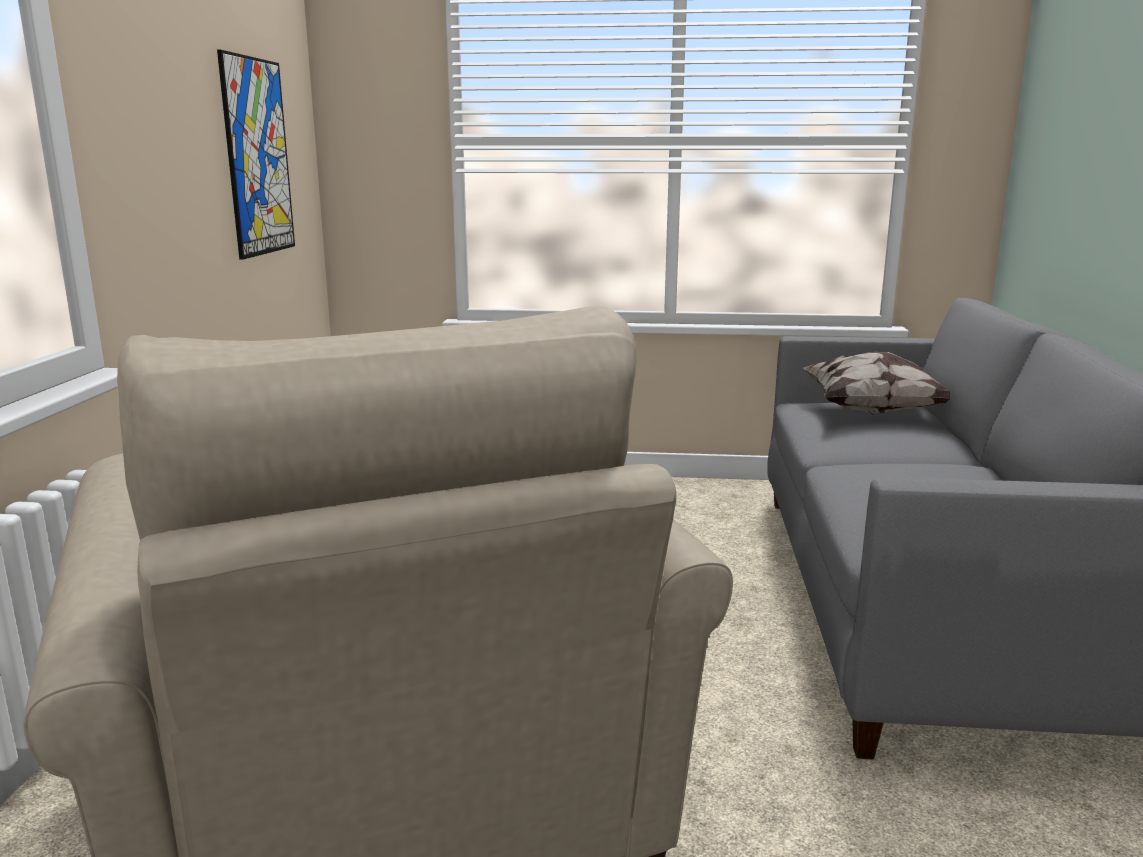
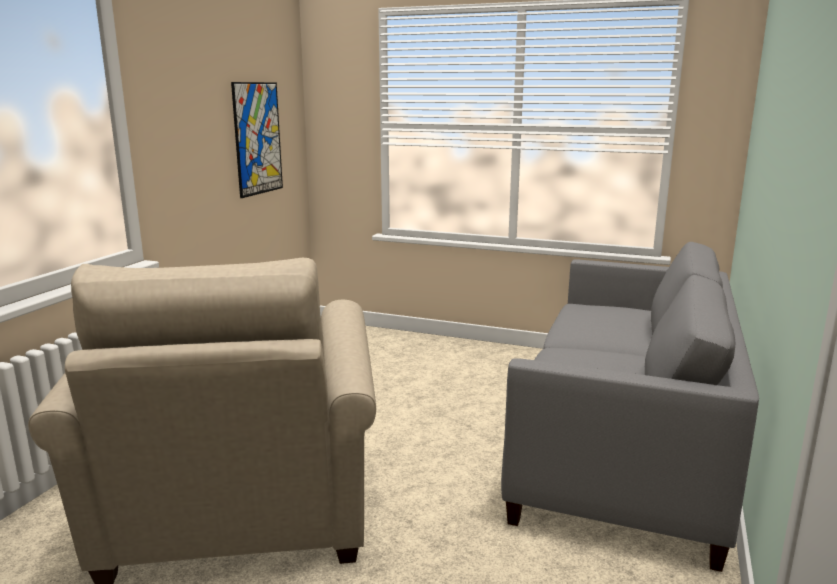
camera: 15 degrees right, 0 degrees up
(873, 411) = (615, 314): pillow -> none

